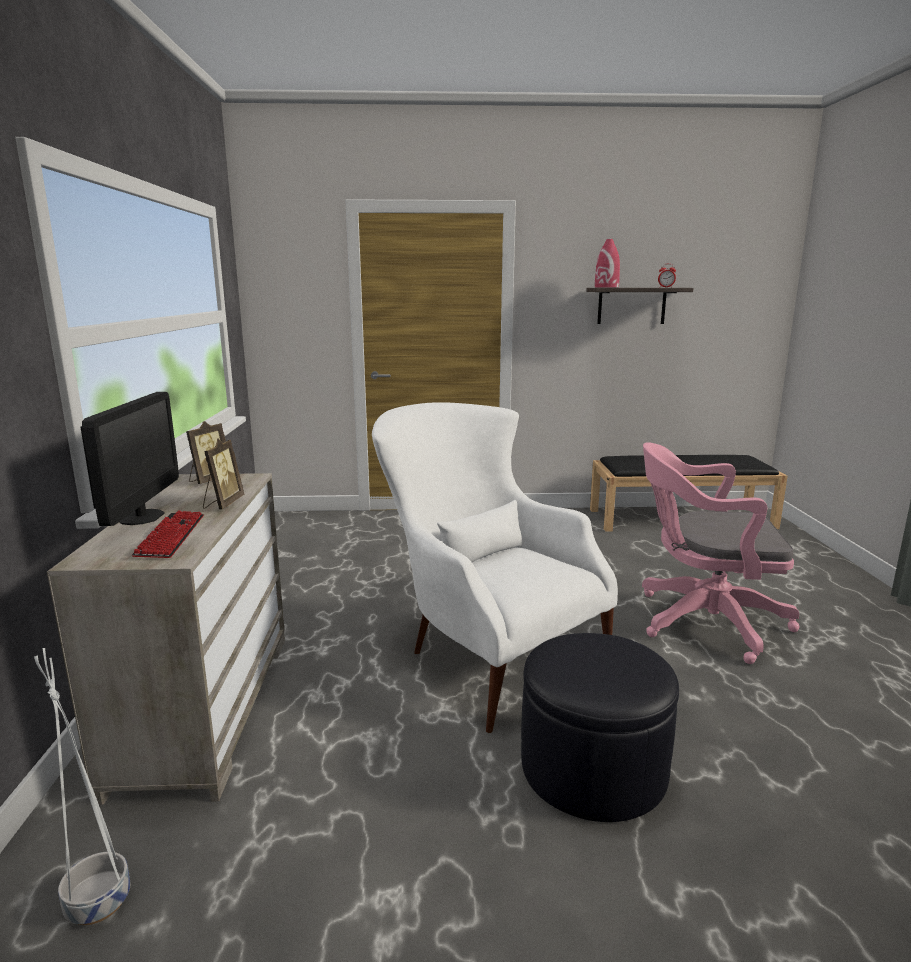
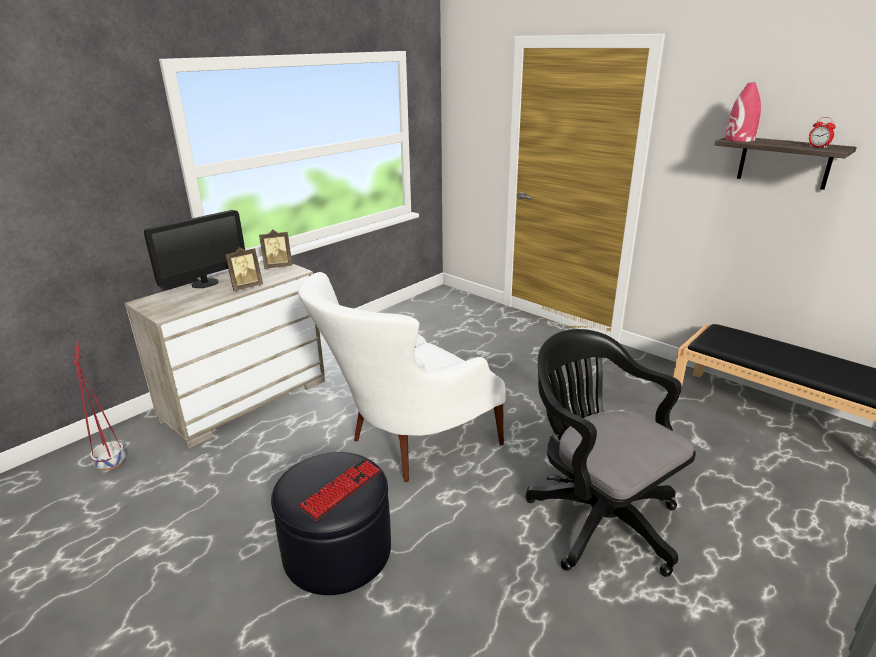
camera: 45 degrees right, 10 degrees up
(97, 901) = (111, 462): white planter -> red planter
(171, 536) = (188, 300): keyboard -> keyboard (341, 490)
(483, 651) = (406, 445): white armchair -> white armchair turned 135 degrees counterclockwise
(702, 621) = (596, 516): pink office chair -> black office chair

